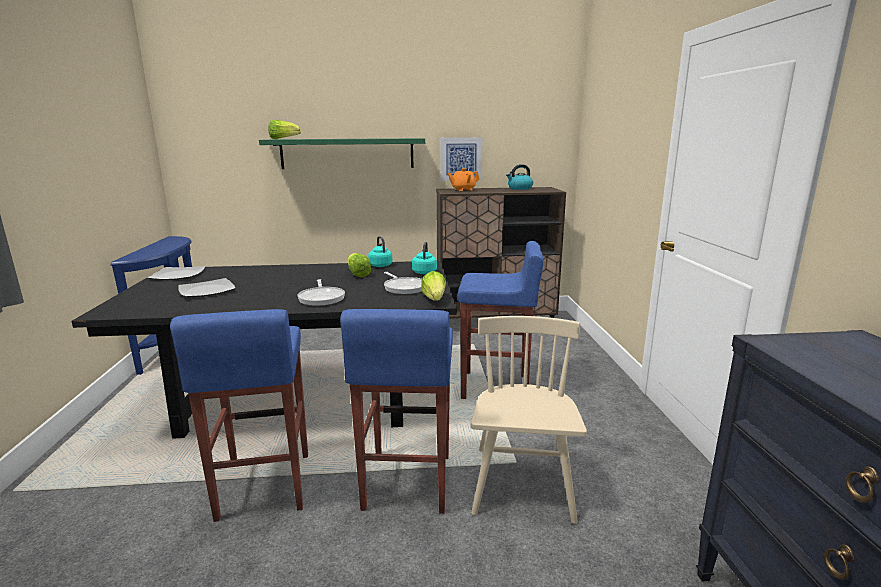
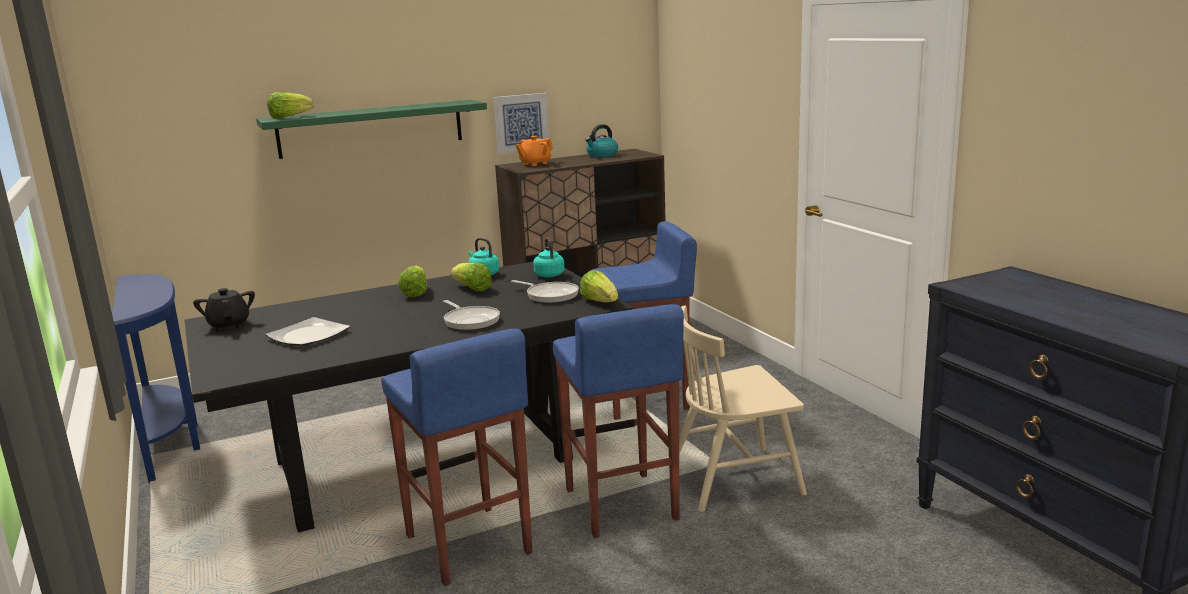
camera: 20 degrees left, 0 degrees up
(178, 275) = (229, 325): plate -> black teapot
(318, 271) = (415, 293): none -> lettuce
(522, 483) = (735, 479): beige chair -> beige chair turned 90 degrees counterclockwise

